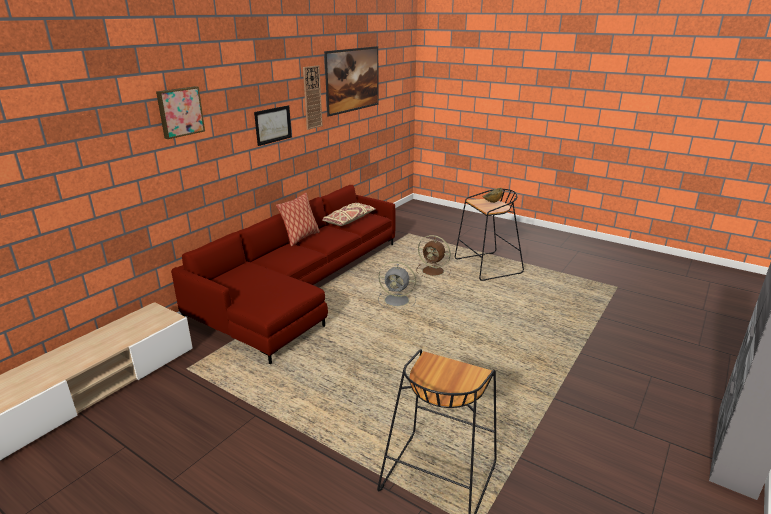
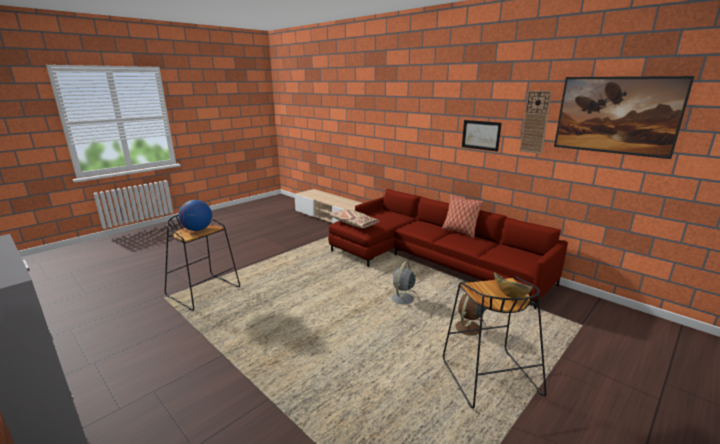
camera: 100 degrees right, 5 degrees down
(180, 112) = (411, 107): picture -> none
(348, 220) = (510, 250): beige pillow -> beige pillow (353, 224)
(445, 375) = (197, 230): none -> globe

